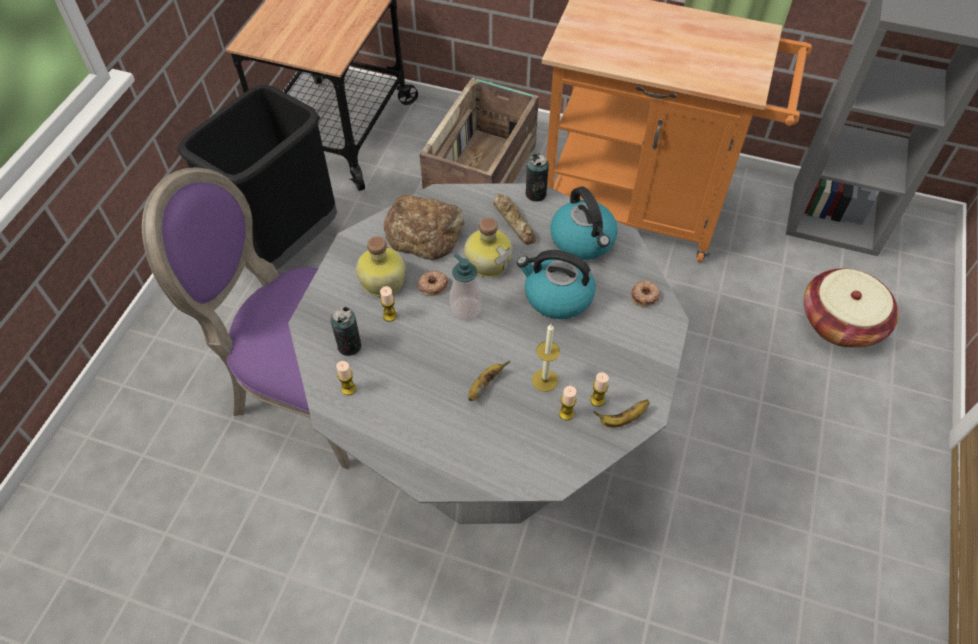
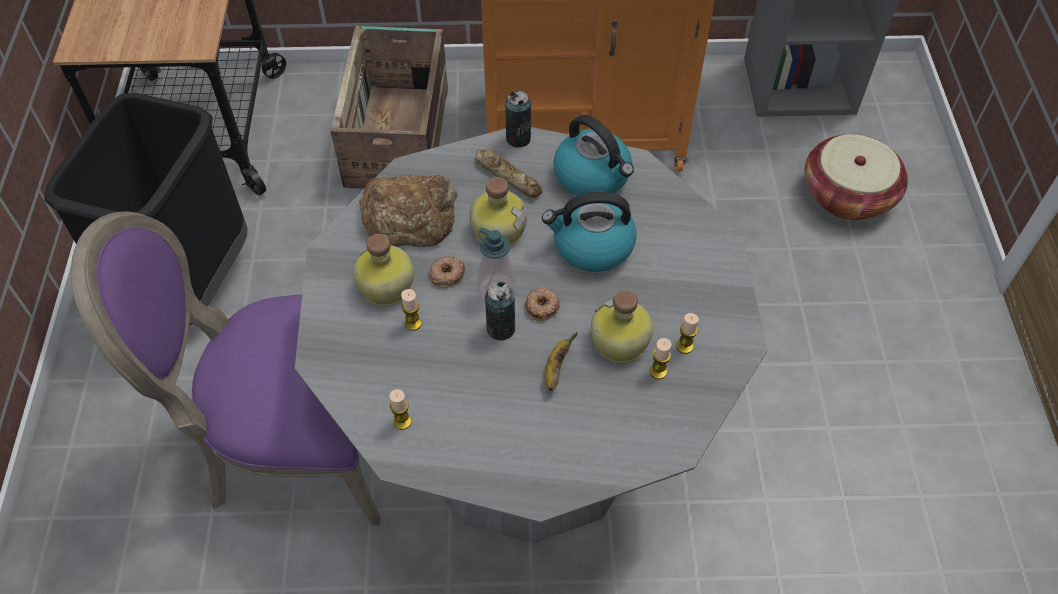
camera: 20 degrees left, 0 degrees up
(349, 346) = (381, 372): can -> can (501, 329)
(545, 380) = (619, 342): candle -> bottle
(622, 419) = (719, 359): banana -> none
(645, 295) = (685, 218): donut -> donut (542, 306)

